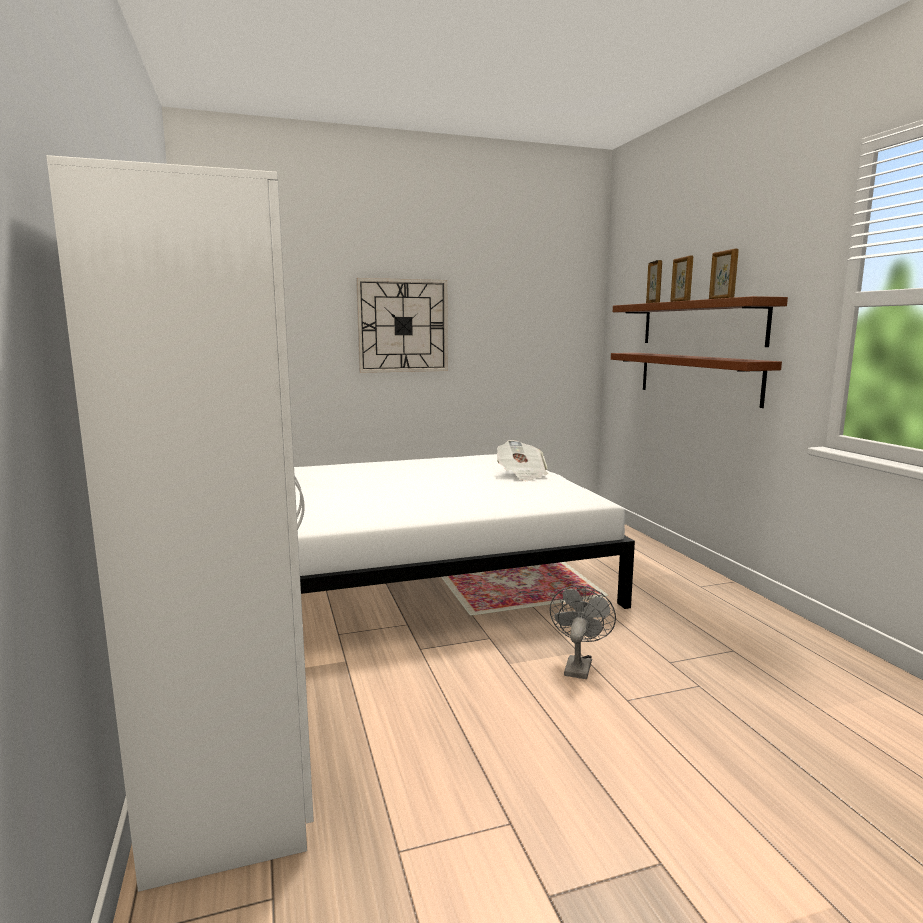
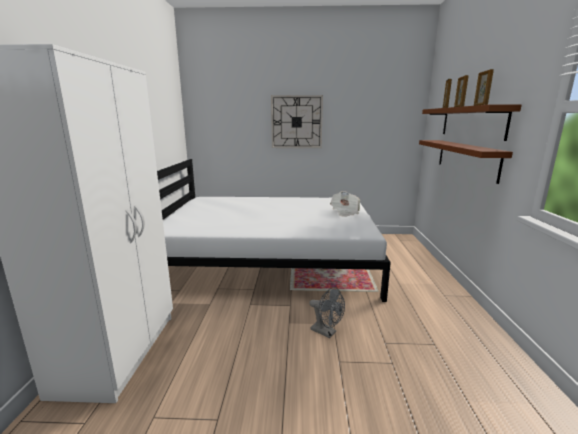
camera: 20 degrees right, 5 degrees up
(578, 665) = (326, 332): grey fan -> grey fan turned 90 degrees clockwise

